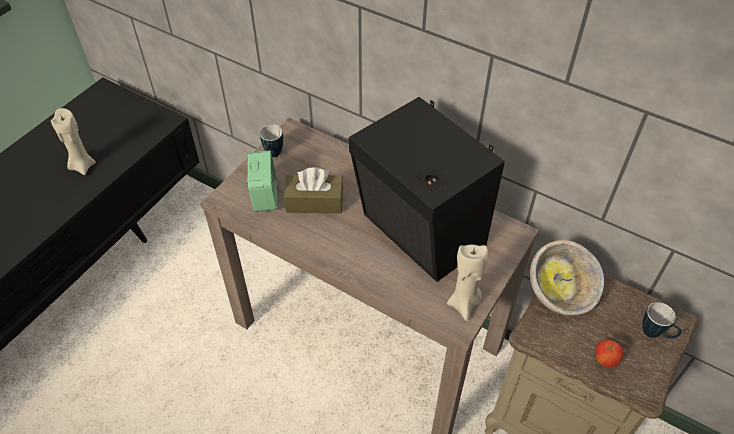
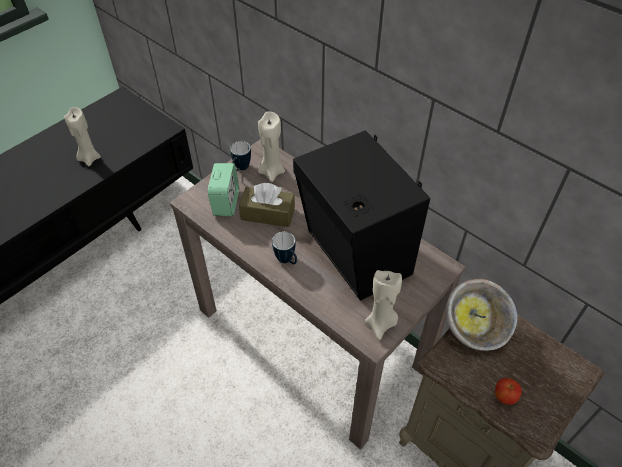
camera: 10 degrees right, 0 degrees up
(308, 154) = (271, 172): none -> beige candle
(655, 334) = (558, 380): mug -> mug (287, 261)

